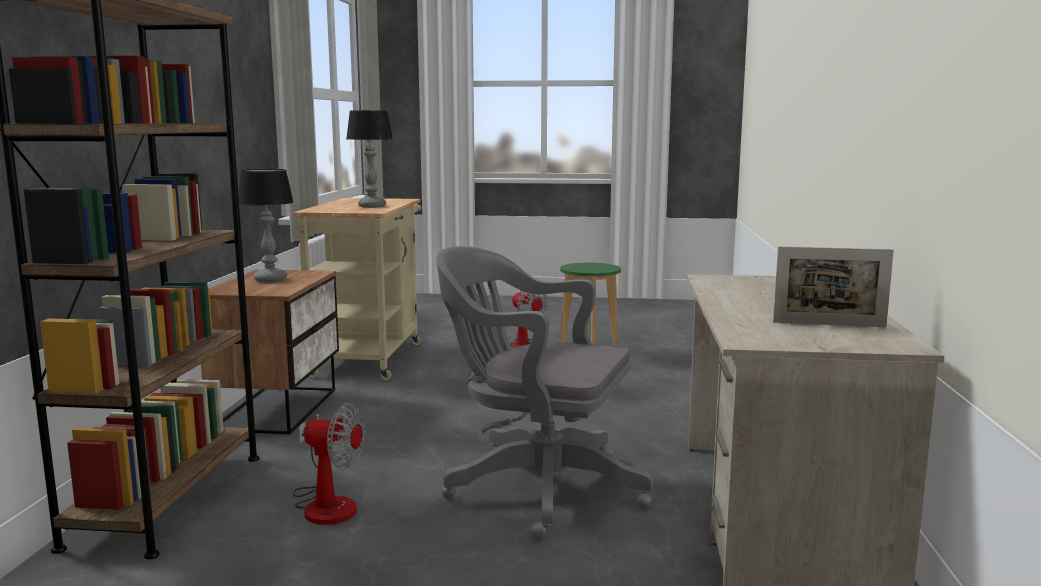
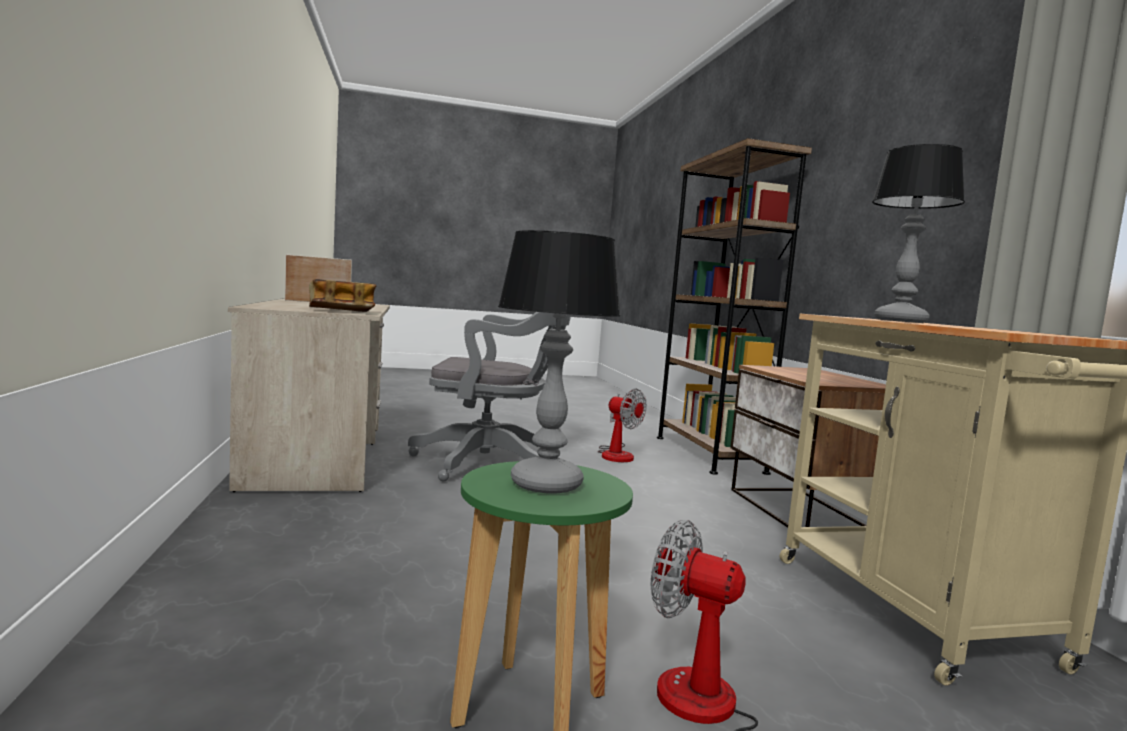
camera: 160 degrees right, 5 degrees down
(270, 279) = (825, 376): table lamp -> table lamp (548, 484)
(326, 503) = (616, 454): fan -> fan turned 135 degrees counterclockwise
(733, 280) = (341, 311): none -> book

